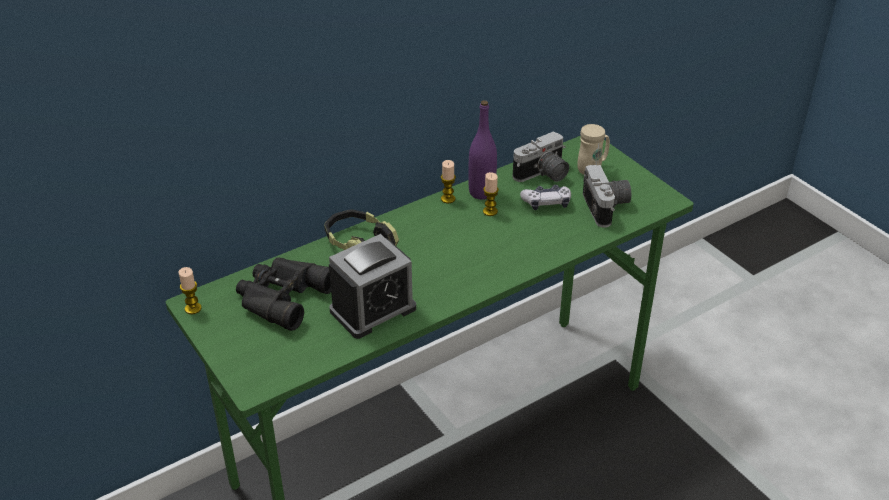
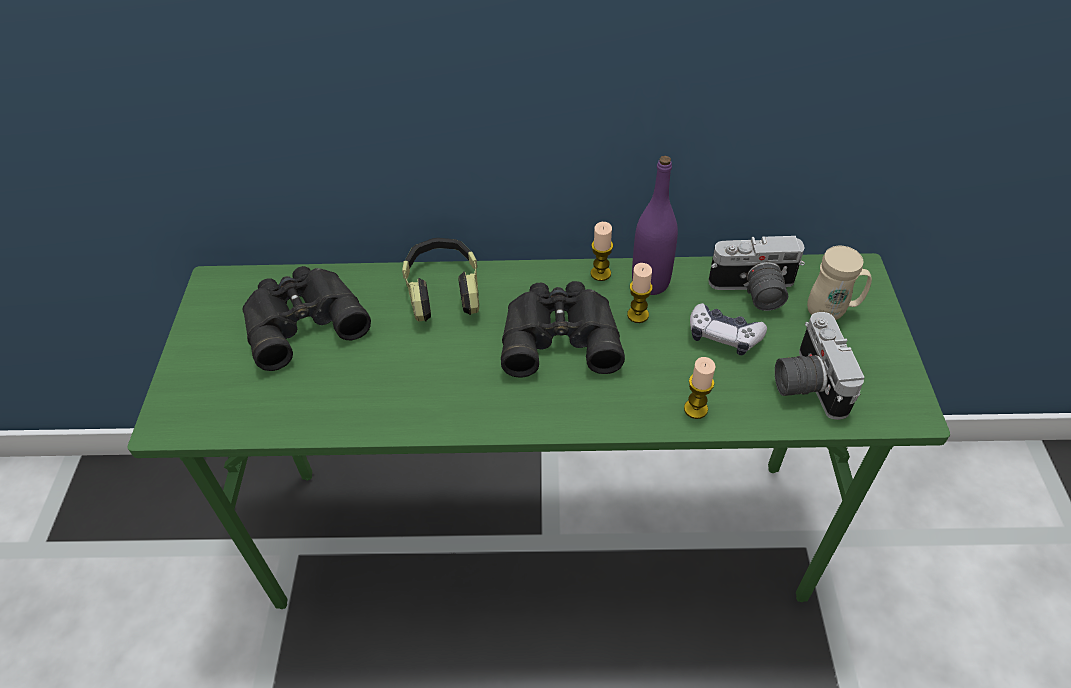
camera: 35 degrees right, 10 degrees up
(193, 308) = (208, 290): candle -> candle (695, 409)
(373, 309) = (379, 387): alarm clock -> none
(454, 239) = (559, 334): none -> black binoculars
(607, 207) = (805, 382): camera -> camera turned 150 degrees clockwise

